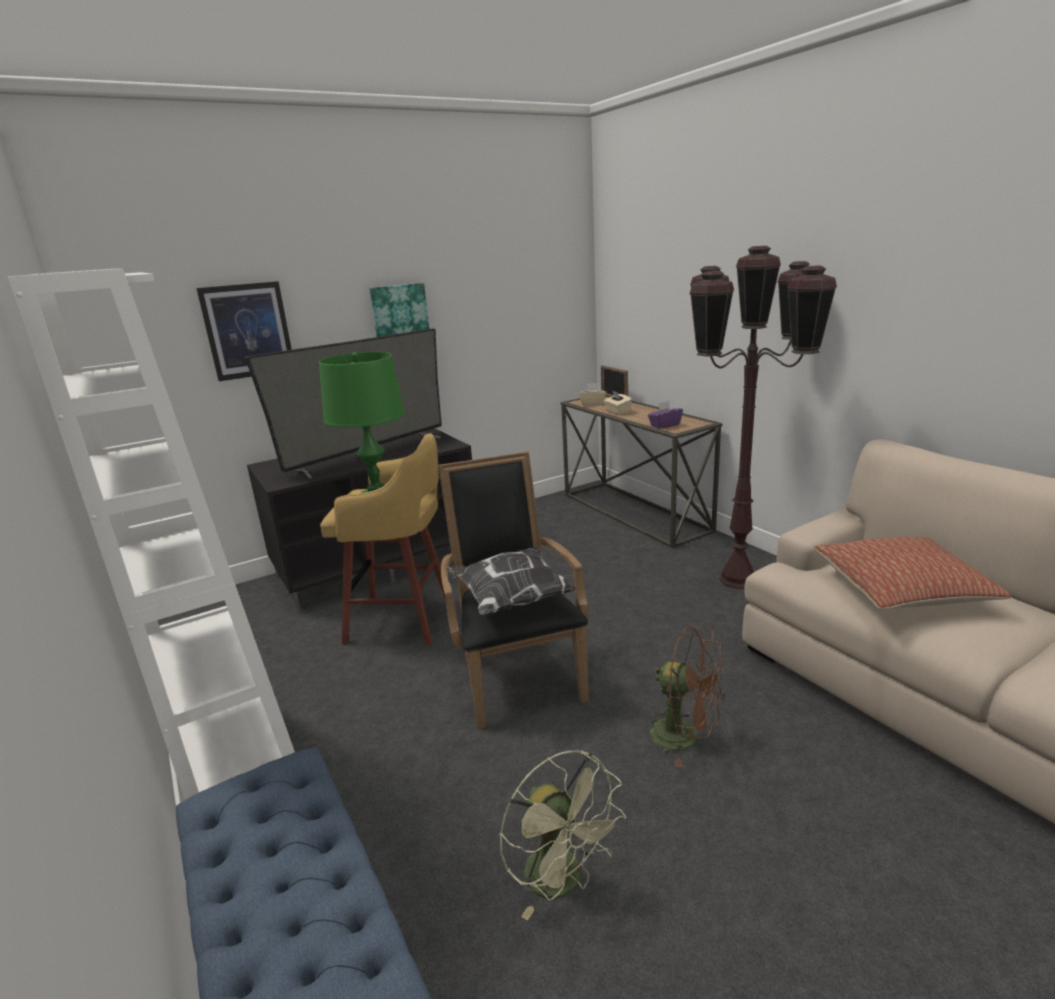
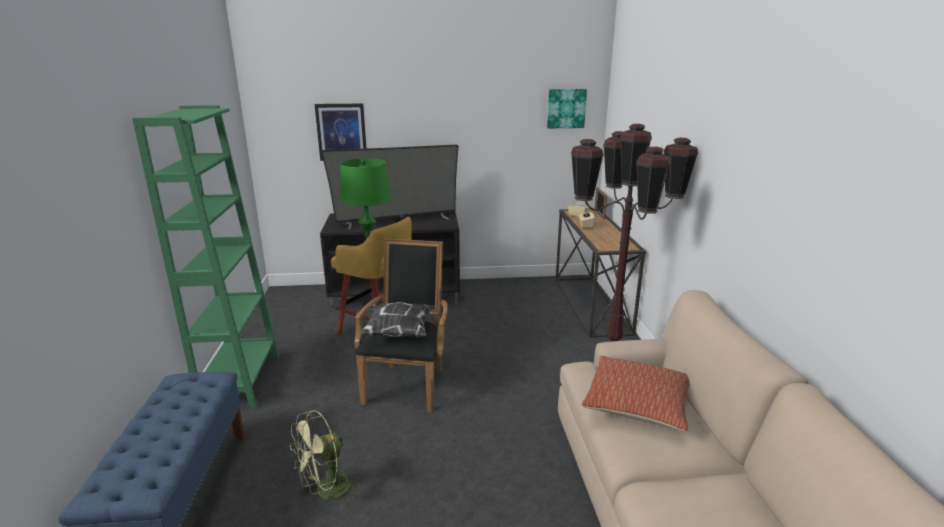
camera: 25 degrees right, 0 degrees up
(242, 768) = (241, 381): white bookcase -> green bookcase
(399, 314) = (442, 131): picture -> picture (566, 108)
(563, 882) = (327, 492): green fan -> green fan turned 60 degrees clockwise
(664, 425) = (601, 243): purple tissue box -> none
(685, 737) = (463, 452): brown fan -> none

